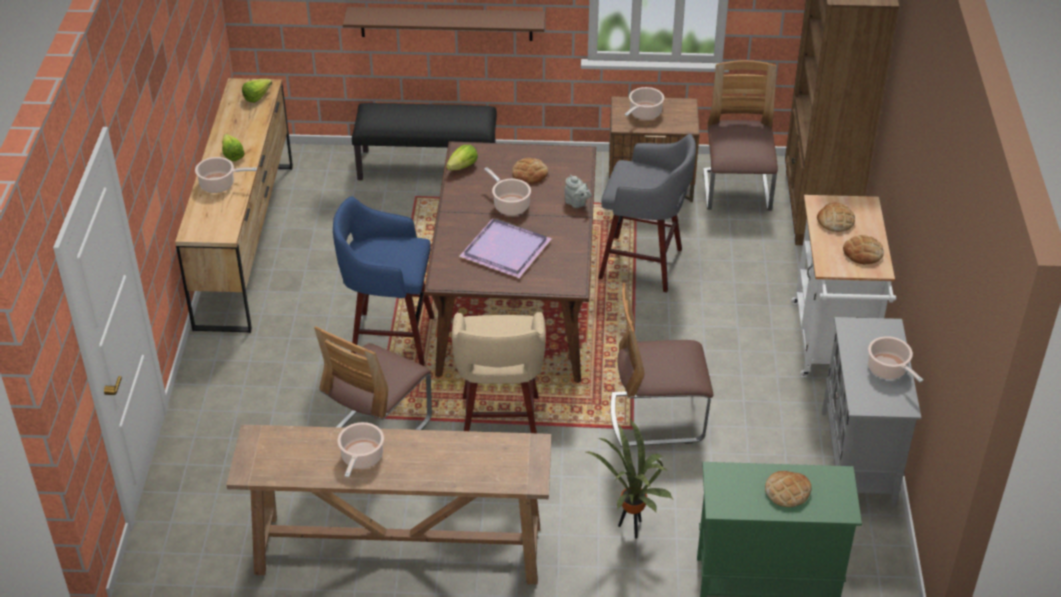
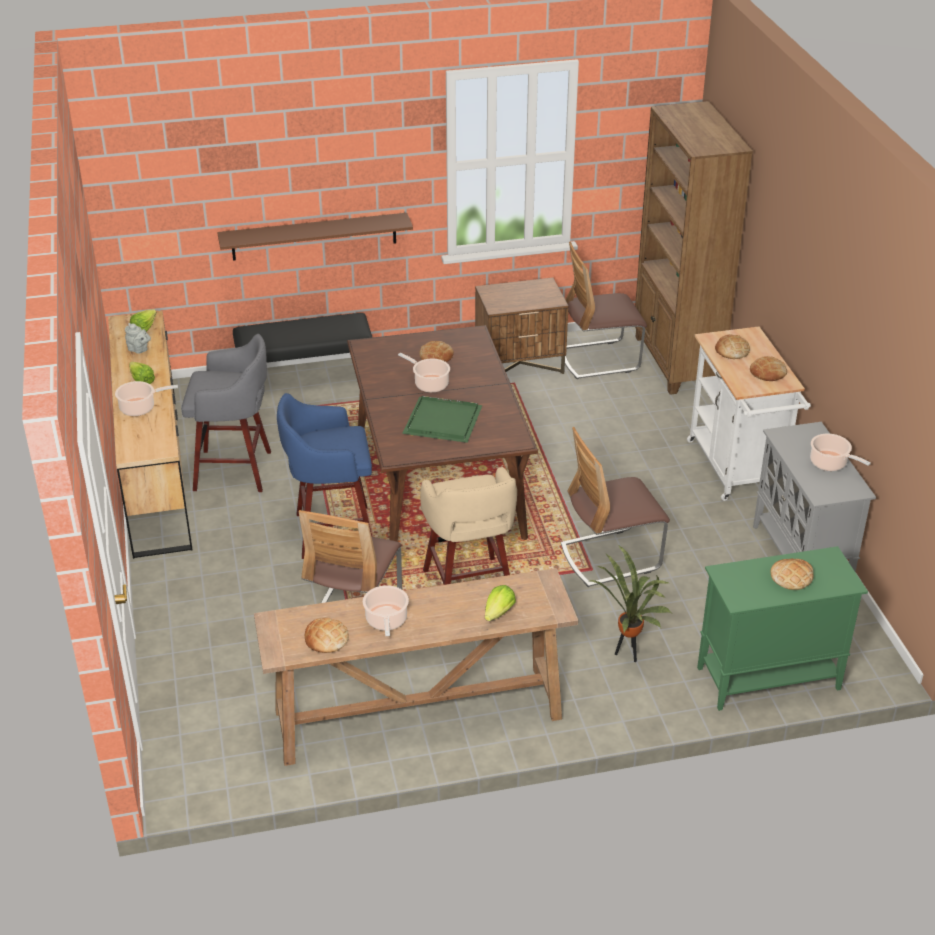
camera: 15 degrees left, 5 degrees down
(297, 465) = (326, 639): none -> bread
(463, 167) = (371, 359): lettuce -> lettuce (499, 613)
(503, 250) = (441, 422): purple tray -> green tray
(576, 203) = (490, 373): grey teapot -> grey teapot (139, 350)
(643, 265) = (542, 431): grey stool -> grey stool (236, 471)
(644, 114) = (511, 296): cooking pot -> none
(736, 192) = (599, 359): chair -> chair turned 90 degrees counterclockwise

